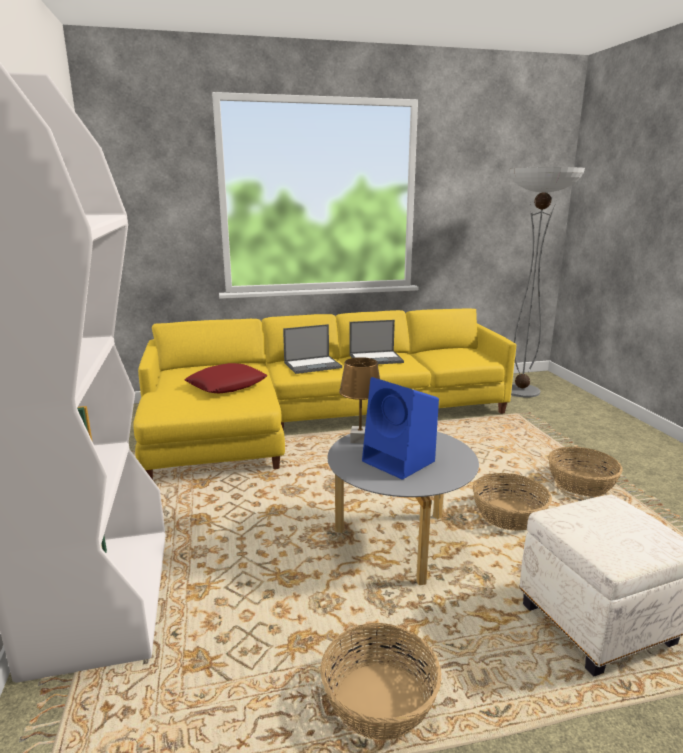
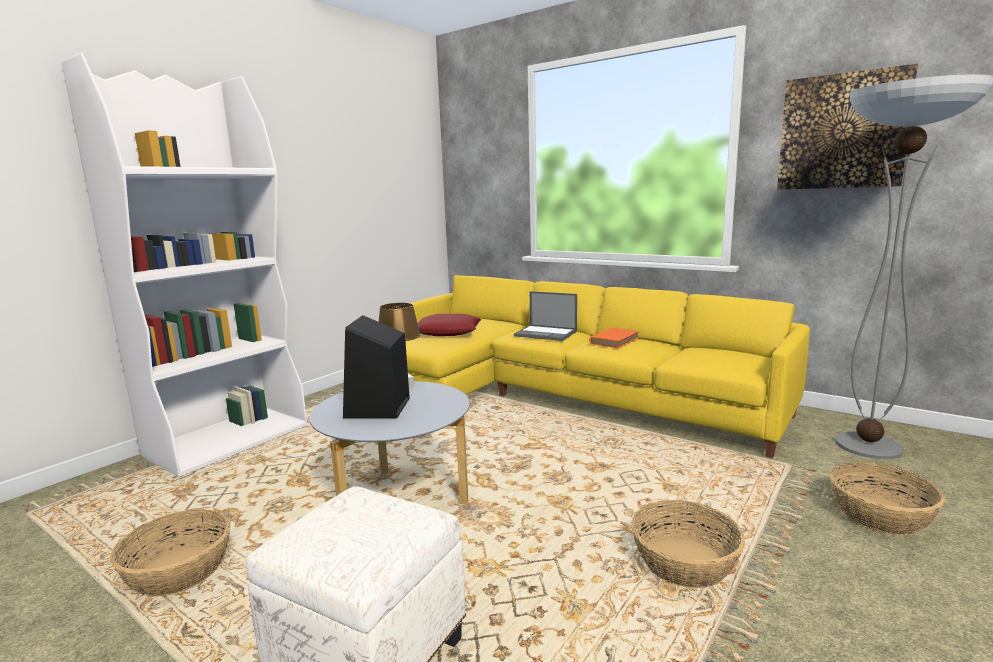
camera: 50 degrees right, 5 degrees down
(376, 358) = (615, 340): laptop -> orange book
(400, 462) = (377, 408): blue speaker -> black speaker
(478, 188) = (842, 131): none -> picture
(509, 515) = (526, 538): basket -> basket (880, 515)

